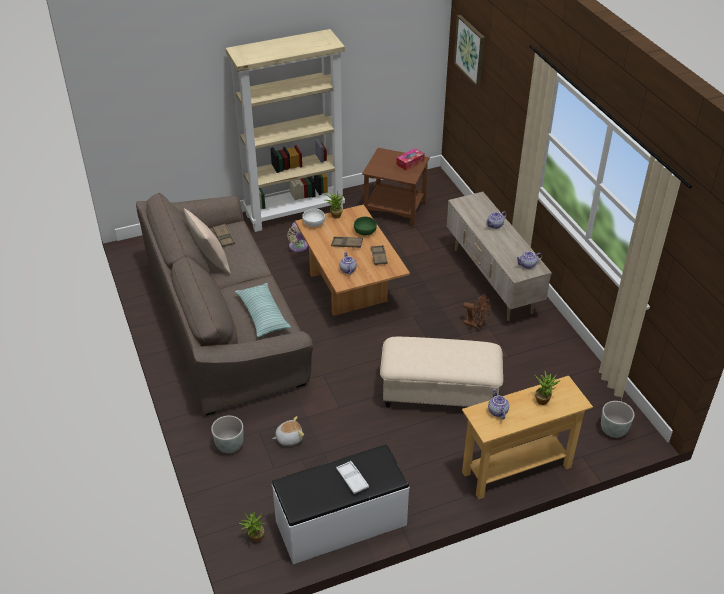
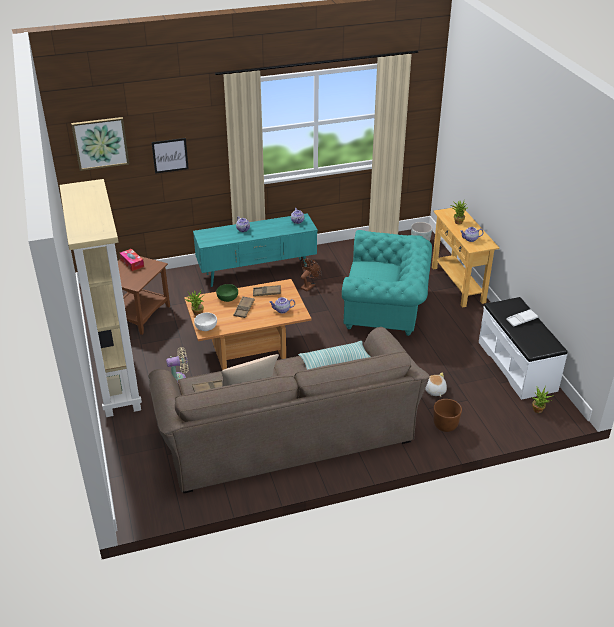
camera: 85 degrees left, 5 degrees down
(229, 445) = (445, 426): grey planter -> brown planter
(439, 394) = (386, 310): beige ottoman -> turquoise armchair
(491, 281) = (257, 273): beige tv stand -> turquoise tv stand
(501, 105) = (170, 155): none -> picture

